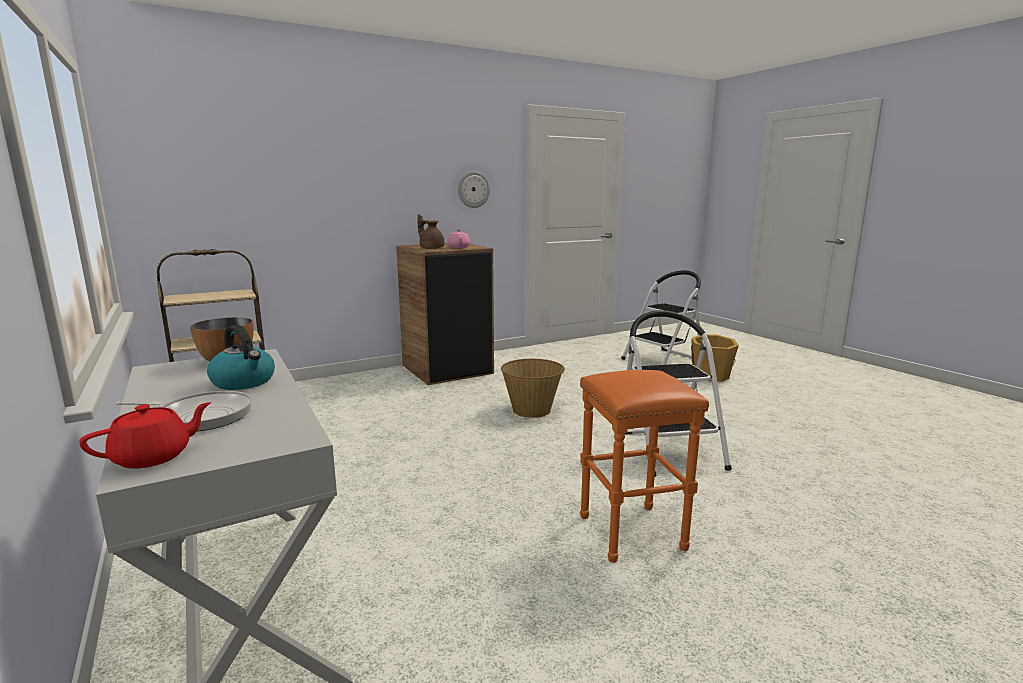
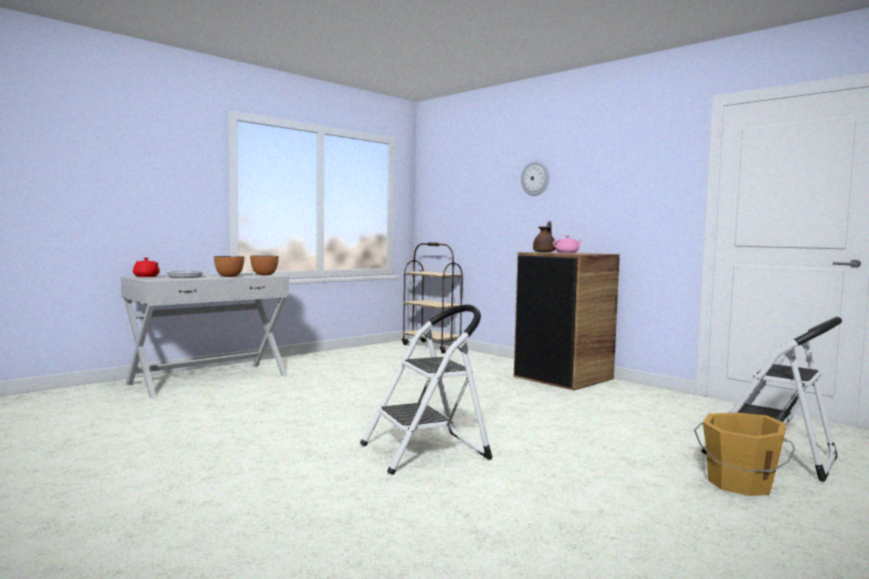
camera: 75 degrees right, 10 degrees down
(244, 382) = (229, 276): kettle -> bowl
(473, 189) = (638, 198): wall clock -> wall clock (535, 178)
(532, 410) = (488, 406): basket -> none
(632, 530) = (272, 439): orange stool -> none

